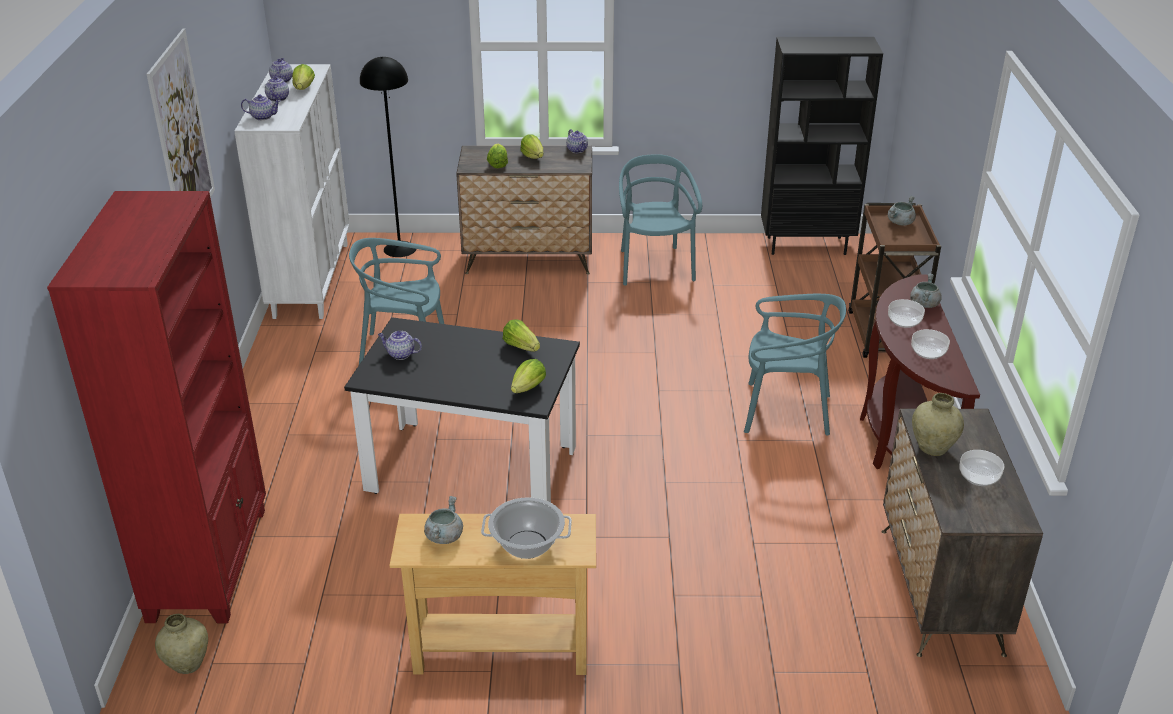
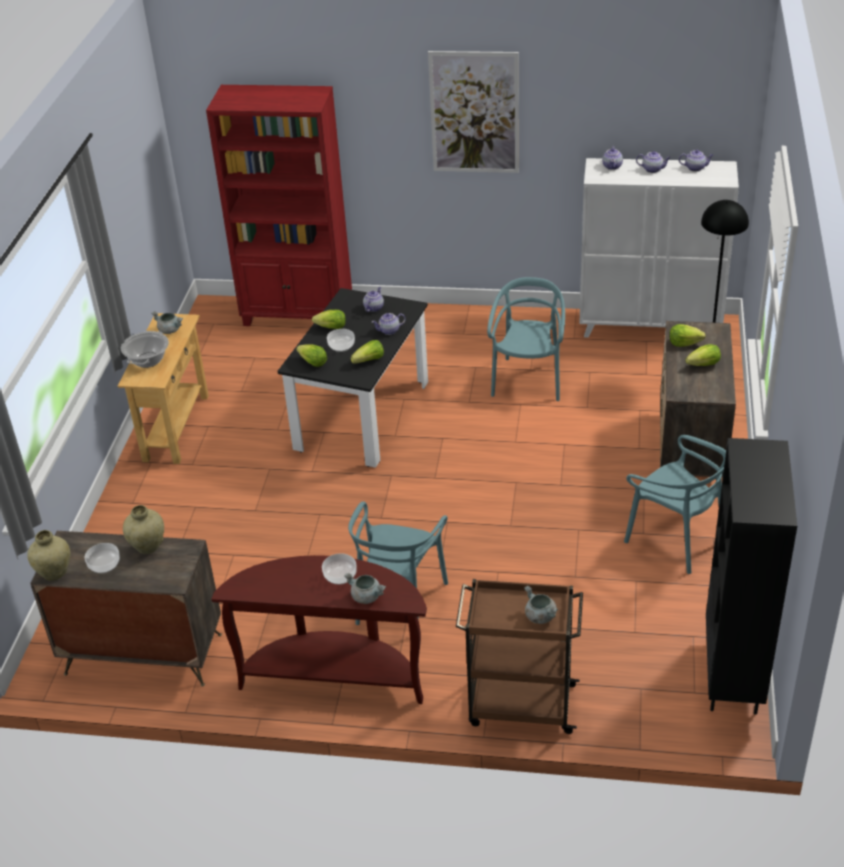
camera: 100 degrees right, 5 degrees up
(187, 664) = (216, 316): beige vase -> beige vase (55, 573)
(304, 88) = (675, 179): lettuce -> lettuce (331, 328)
(577, 150) = (722, 394): teapot -> teapot (389, 331)
(654, 267) = (676, 539): turquoise chair -> turquoise chair turned 45 degrees clockwise
(928, 352) = (285, 580): bowl -> bowl (341, 346)

